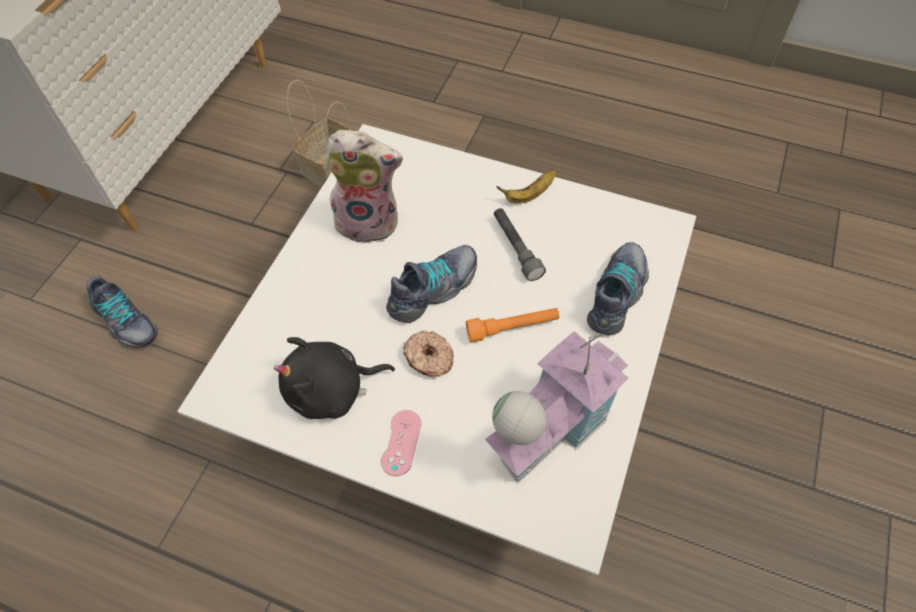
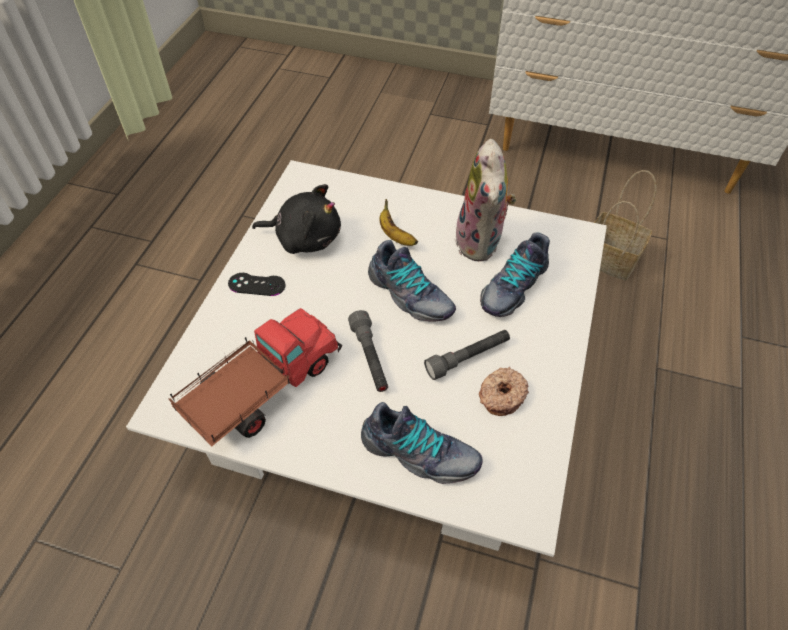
camera: 85 degrees right, 5 degrees down
(125, 322) = (417, 163): shoe -> shoe (512, 286)
(331, 390) = (305, 238): black plush toy -> black plush toy turned 120 degrees clockwise
(401, 442) = (257, 284): pink game controller -> black game controller
(429, 359) = (335, 296): donut -> donut (501, 395)
(512, 328) = (370, 357): orange flashlight -> grey flashlight
(529, 195) = (544, 368): banana -> banana (395, 236)
(549, 430) = (261, 388): toy house -> toy truck

